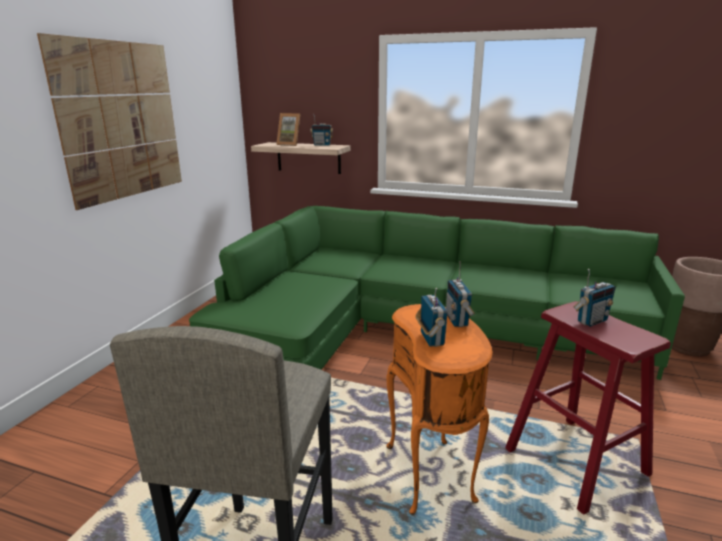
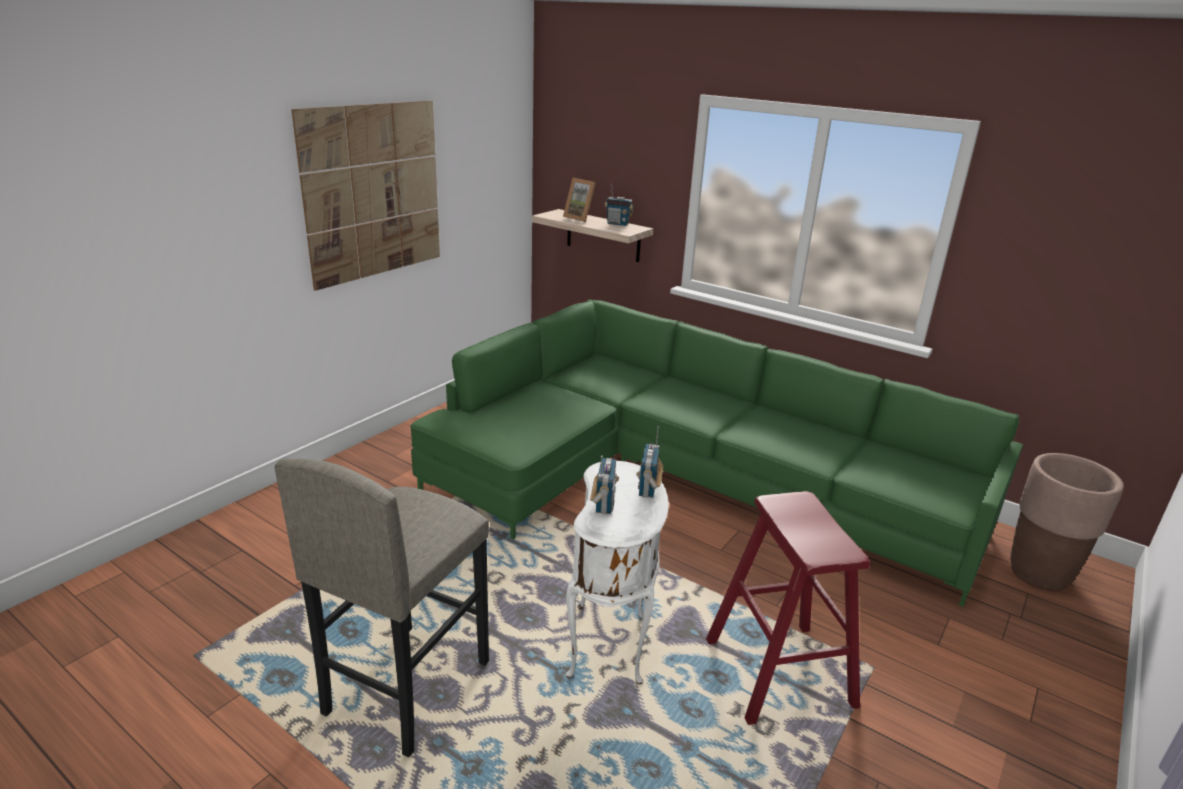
camera: 15 degrees right, 5 degrees up
(433, 474) = (611, 645): orange side table -> white side table
(591, 321) = (800, 519): radio -> none

